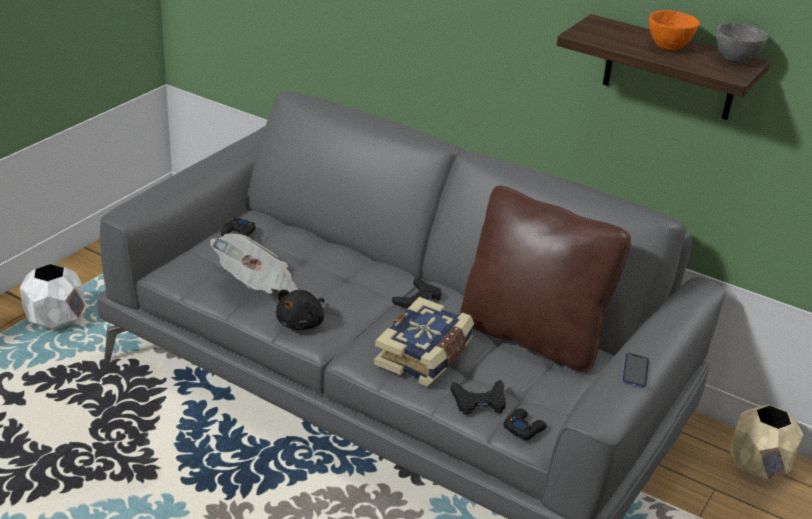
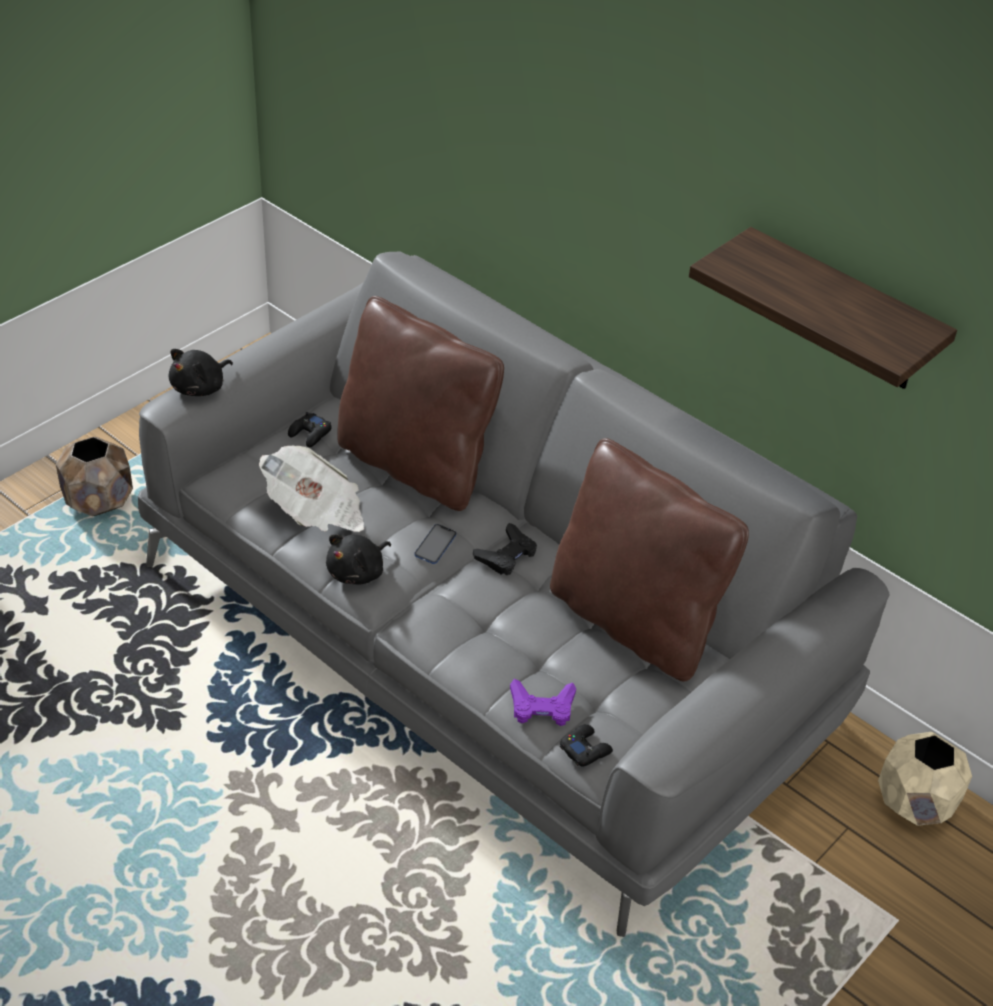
camera: 10 degrees right, 10 degrees up
(56, 320) = (99, 502): white planter -> brown planter
(149, 199) = (200, 387): none -> black plush toy
(328, 248) = (415, 465): none -> brown pillow
(425, 355) = (494, 635): book -> none
(479, 402) = (542, 707): black game controller -> purple game controller
(635, 371) = (725, 702): phone -> phone (435, 545)
(667, 47) = (827, 296): orange bowl -> none
(734, 60) = (907, 327): grey bowl -> none

